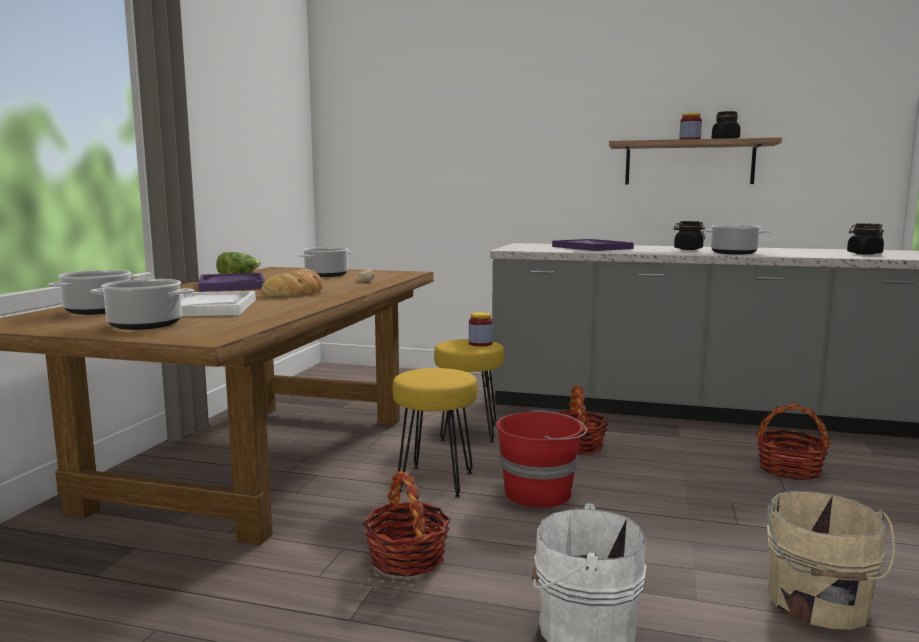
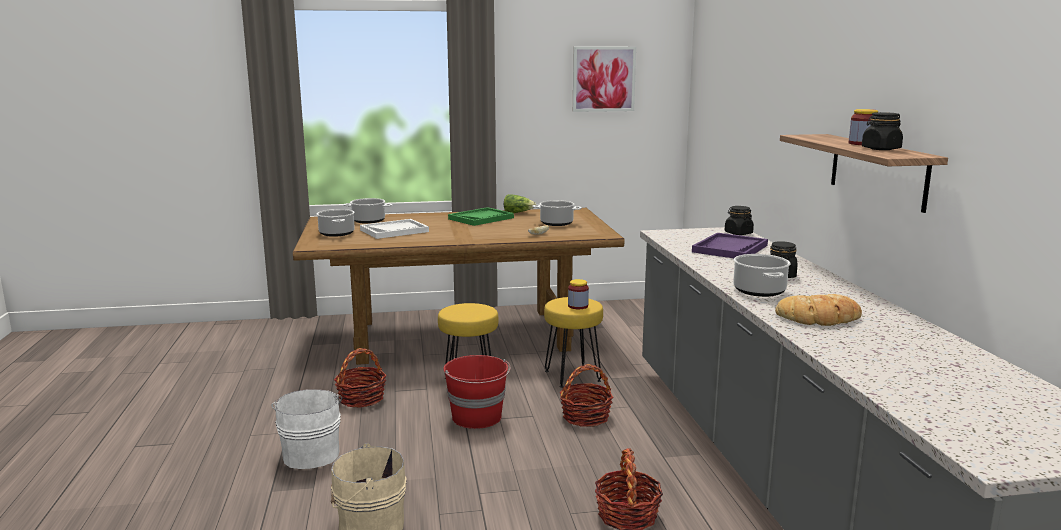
camera: 65 degrees right, 5 degrees up
(232, 285) = (481, 218): purple tray -> green tray
(260, 106) = (603, 79): none -> picture
(296, 292) = (465, 232): bread -> bread (819, 318)
(864, 253) = (872, 340): black jar -> black jar (738, 233)

